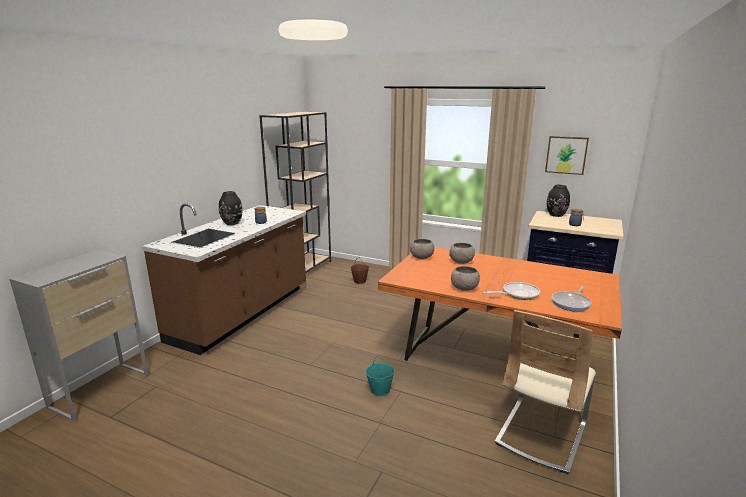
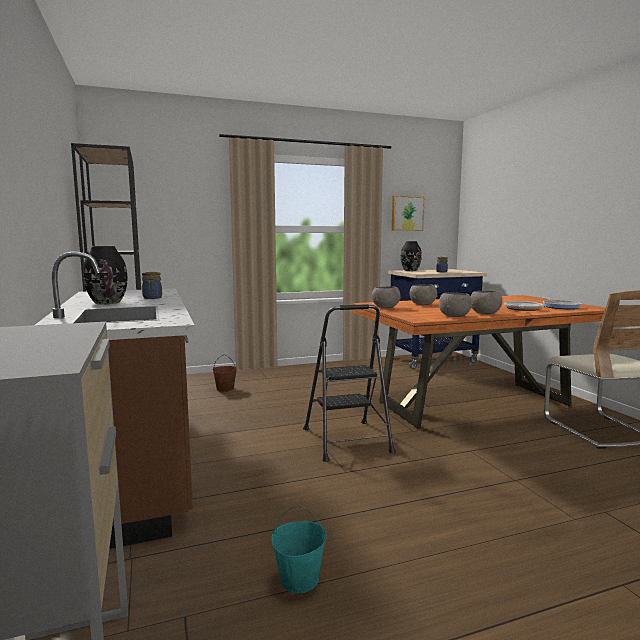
camera: 45 degrees left, 10 degrees down
(349, 347) = (347, 441): none -> black step ladder
(380, 390) = (455, 458): turquoise bucket -> turquoise bucket (299, 579)
(428, 284) = (454, 316): none -> grey bowl

